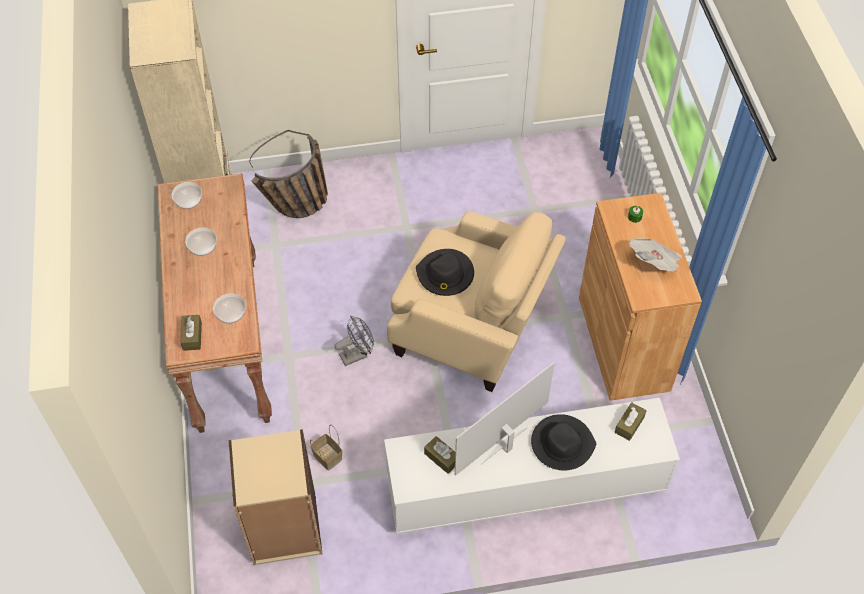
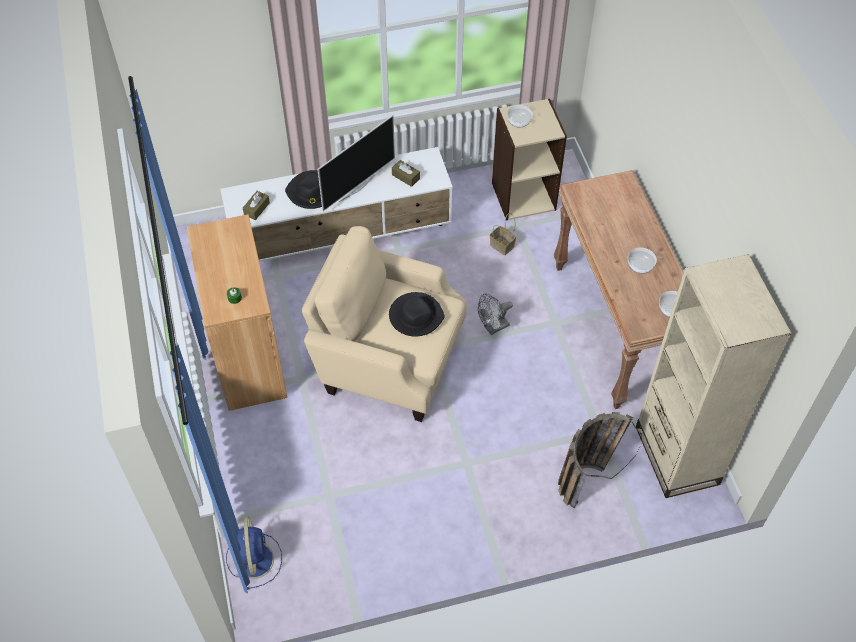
camera: 175 degrees right, 0 degrees up
(192, 336) = (620, 191): brown tissue box -> none
(231, 313) = (594, 211): bowl -> bowl (518, 121)
(597, 168) = (254, 558): none -> blue fan
(655, 263) = (222, 255): newspaper -> none

